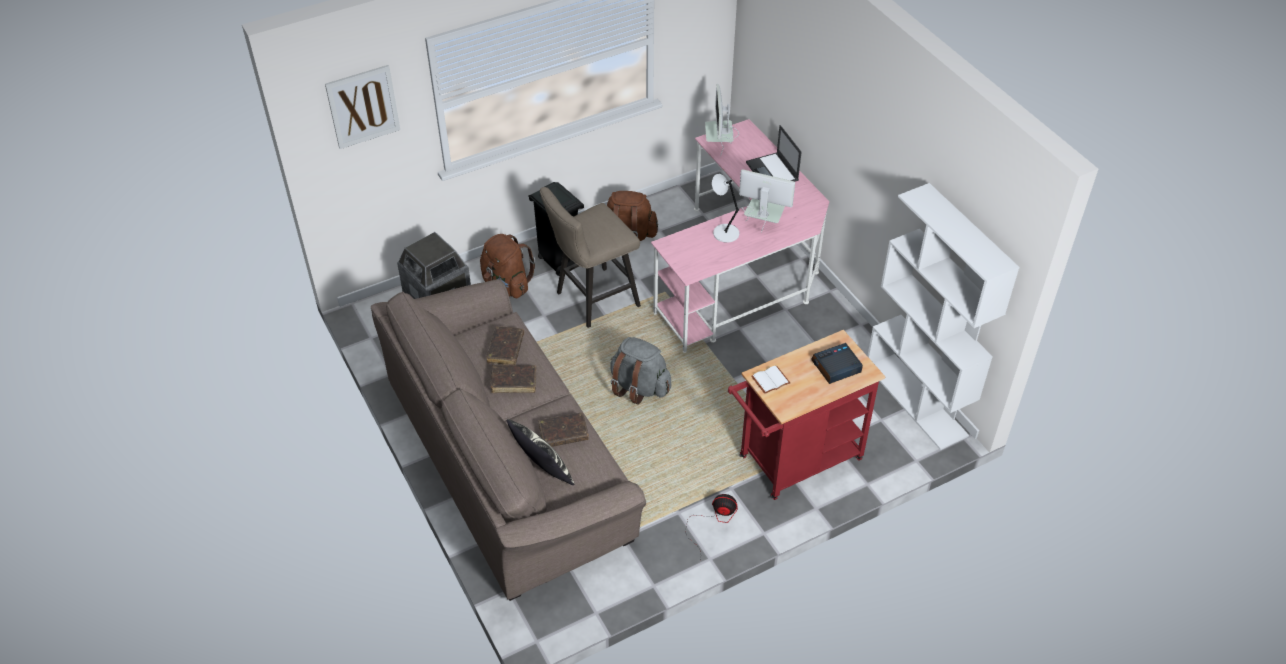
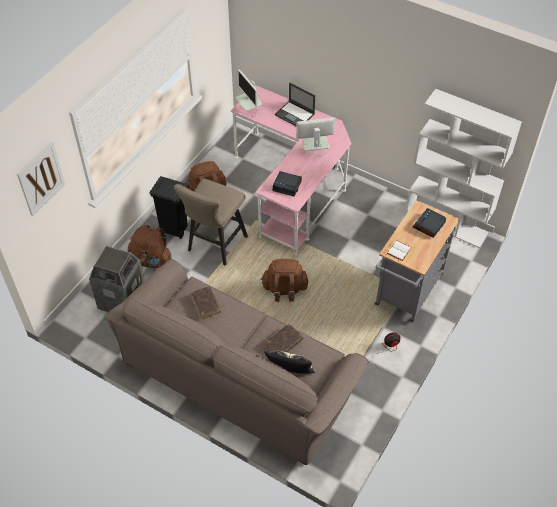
camera: 30 degrees left, 5 degrees up
(514, 382) = (227, 324): brown book -> none
(639, 387) = (284, 289): grey backpack -> brown backpack
(696, 250) = (287, 186): none -> alarm clock
(724, 233) = (296, 167): white table lamp -> none
(794, 462) = (407, 293): red cart -> grey cart

